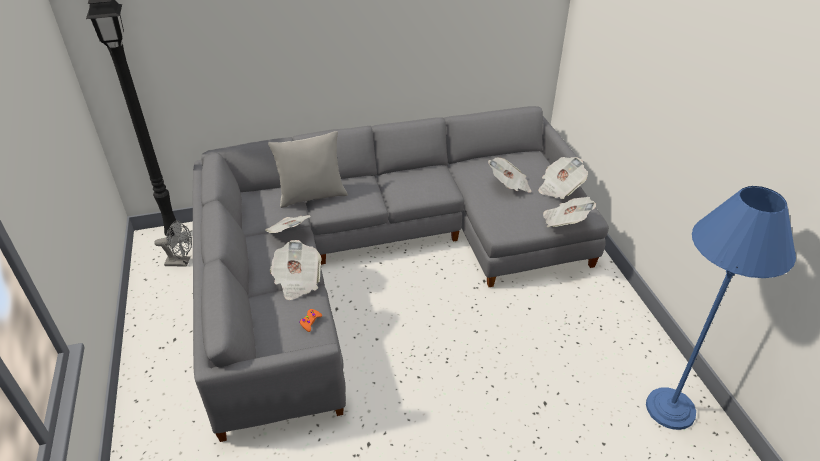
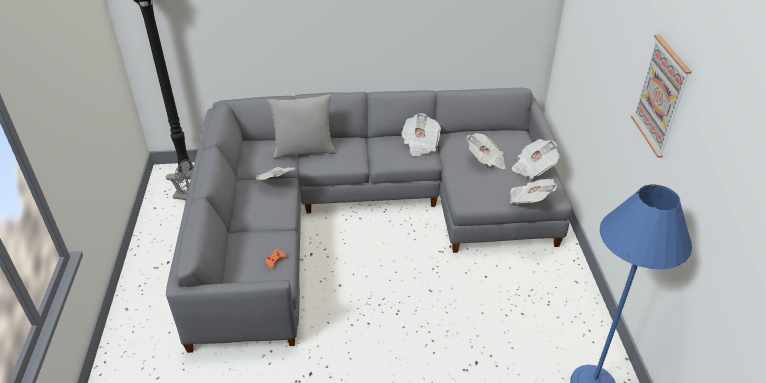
camera: 10 degrees right, 0 degrees up
(297, 280) = (273, 224): newspaper -> newspaper (420, 144)
(722, 93) = (661, 96): none -> picture

